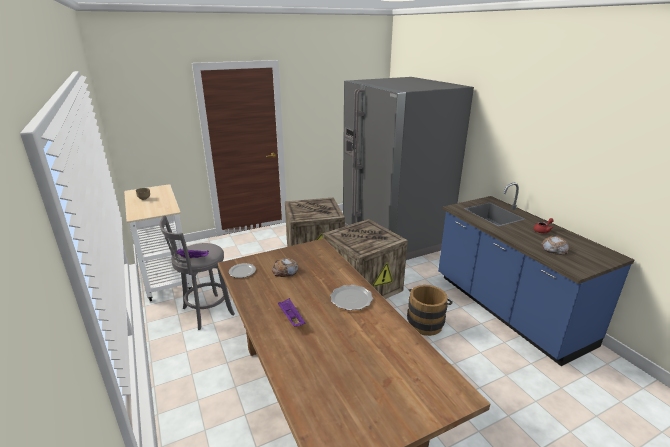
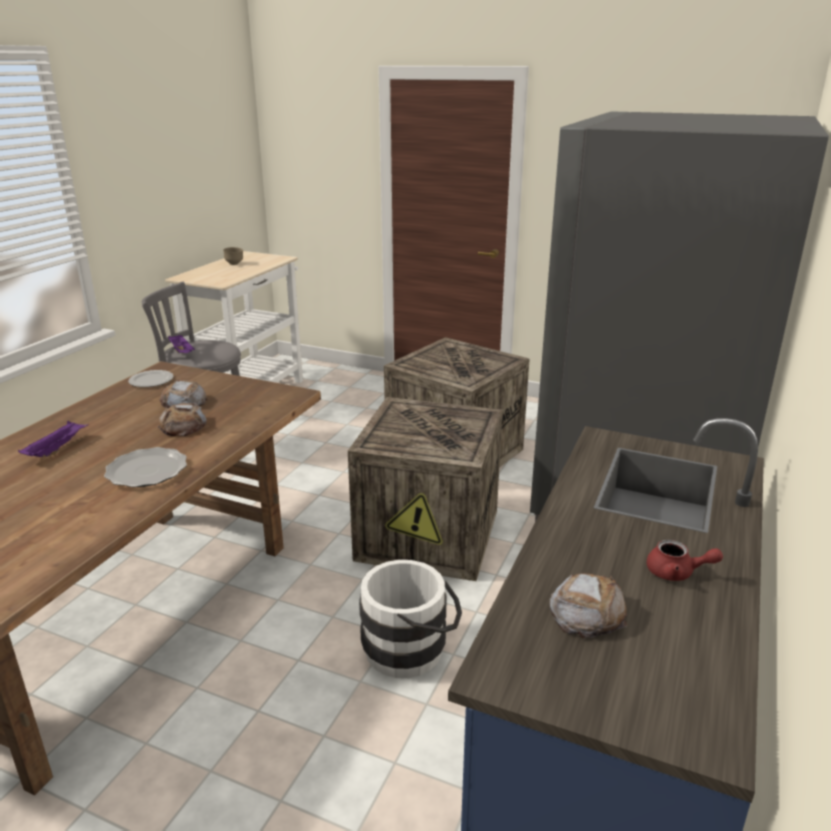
camera: 50 degrees right, 0 degrees up
(314, 278) = (183, 426): none -> bread
(426, 322) = (412, 648): brown bucket -> white bucket

